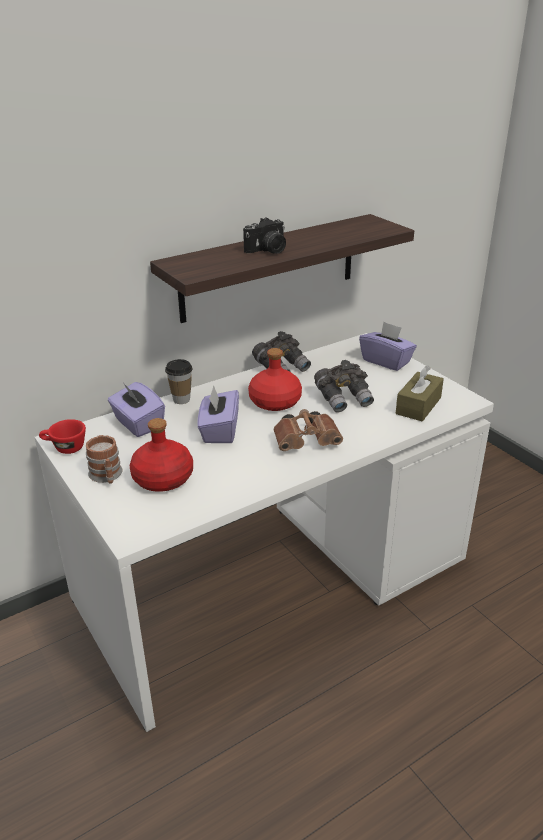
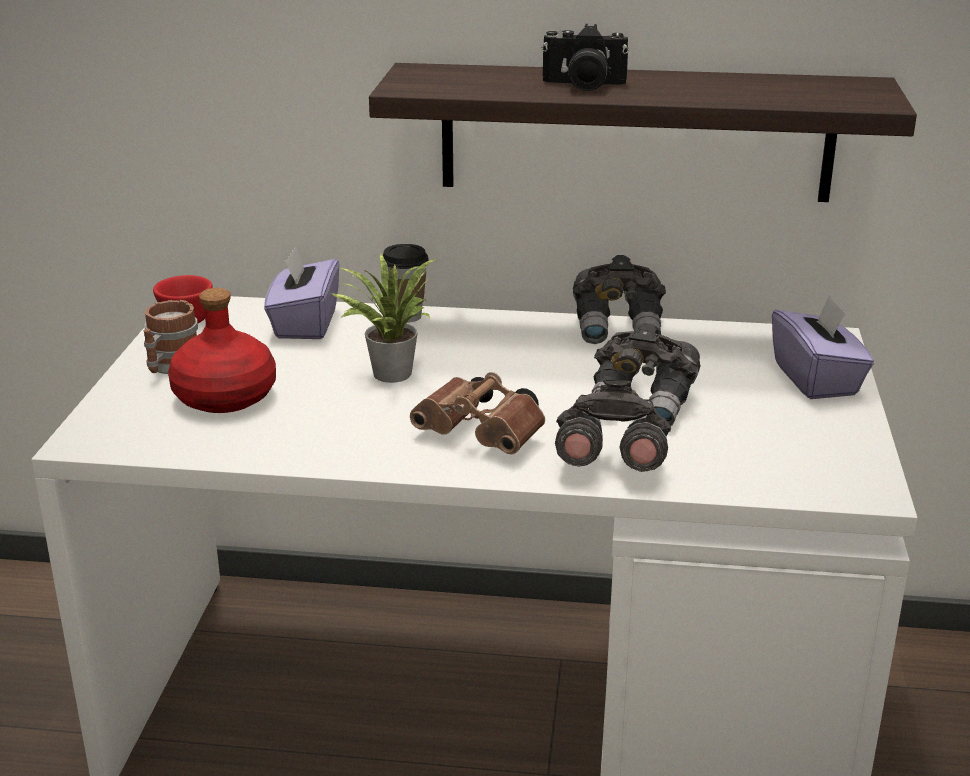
camera: 40 degrees right, 5 degrees down
(219, 431) = (388, 372): purple tissue box -> potted plant
(275, 402) = (529, 367): red bottle -> none
(372, 431) = (610, 464): none -> grey binoculars
(418, 406) = (756, 462): brown tissue box -> none

